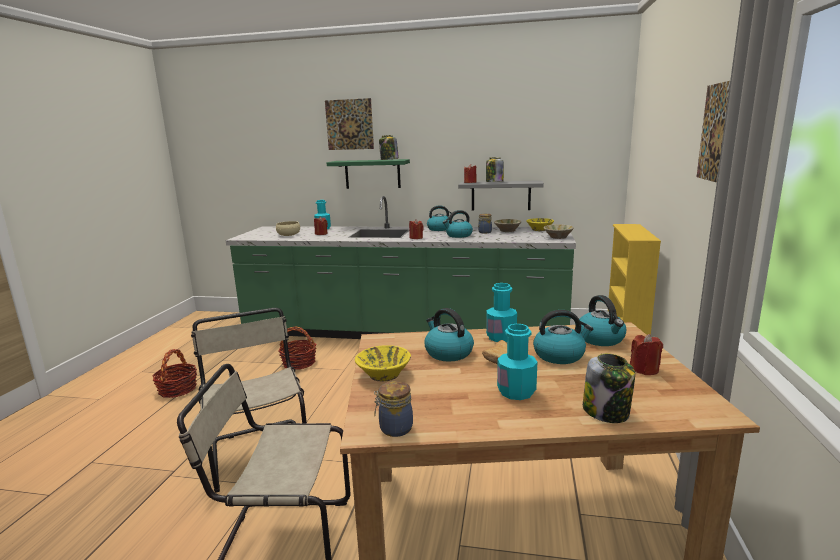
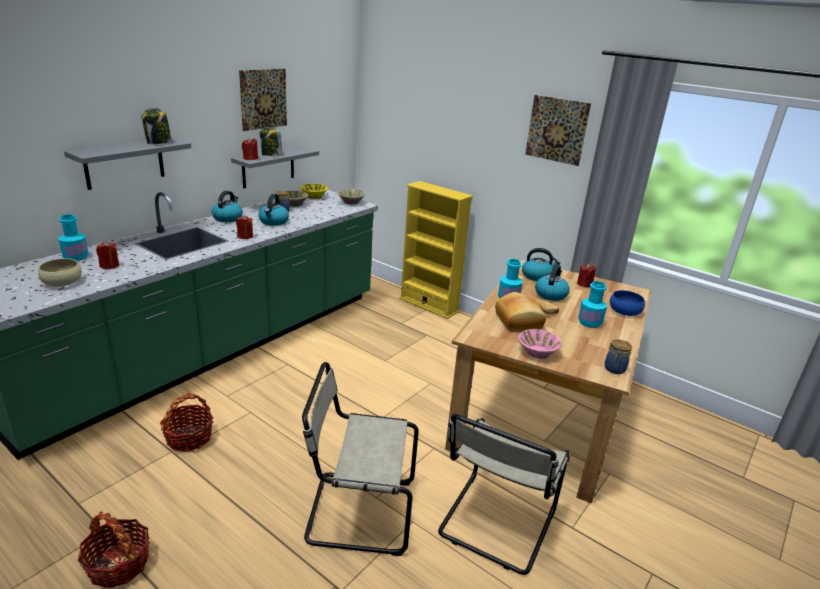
camera: 65 degrees left, 10 degrees up
(349, 124) = (82, 94): picture -> picture (263, 99)
(372, 174) = (124, 163): green shelf -> grey shelf
(383, 374) = (537, 352): yellow bowl -> pink bowl
(448, 353) = (519, 322): kettle -> bread
(606, 412) = (624, 311): jar -> blue bowl

